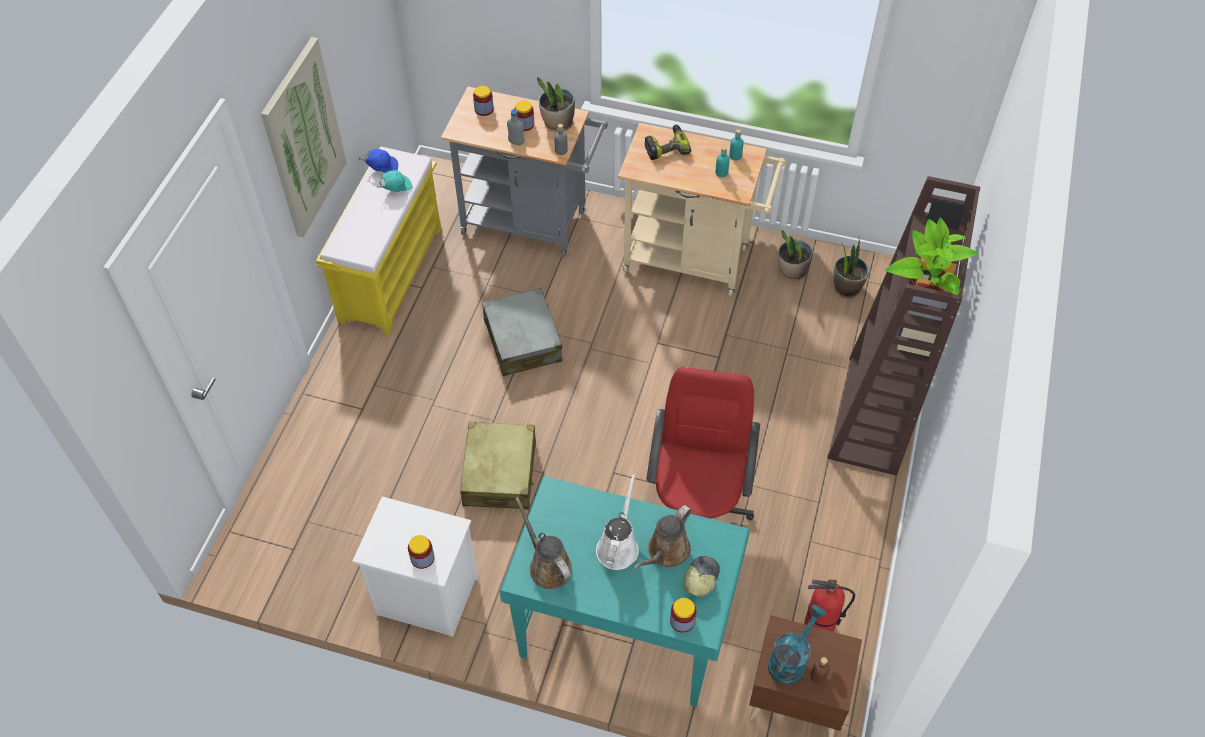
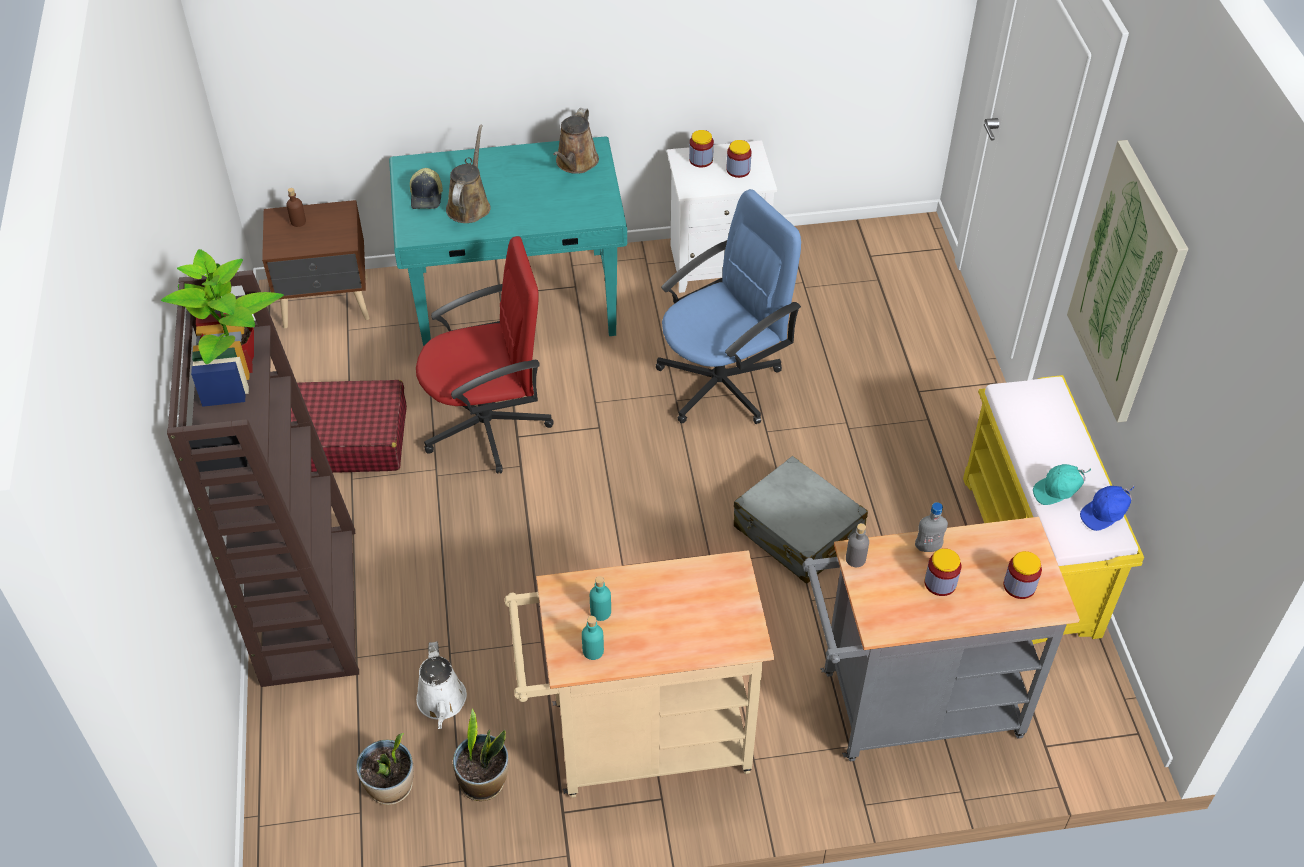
camera: 155 degrees right, 5 degrees down
(396, 188) = (1057, 493): turquoise cap -> turquoise cap turned 45 degrees clockwise
(500, 473) = (721, 383): beige suitcase -> blue office chair
(548, 565) = (575, 163): brown watering can -> brown watering can turned 75 degrees clockwise
(557, 123) = (893, 603): potted plant -> none
(618, 546) = (518, 195): white watering can -> white watering can (442, 703)
(666, 147) = (706, 625): power drill -> none
(682, 621) = (430, 164): jar -> jar (738, 170)
(697, 509) = (488, 424): red office chair -> red office chair turned 90 degrees counterclockwise
(790, 659) = (327, 225): turquoise watering can -> none
(813, 539) = (347, 439): none -> red suitcase
(819, 626) = (320, 366): fire extinguisher -> none

